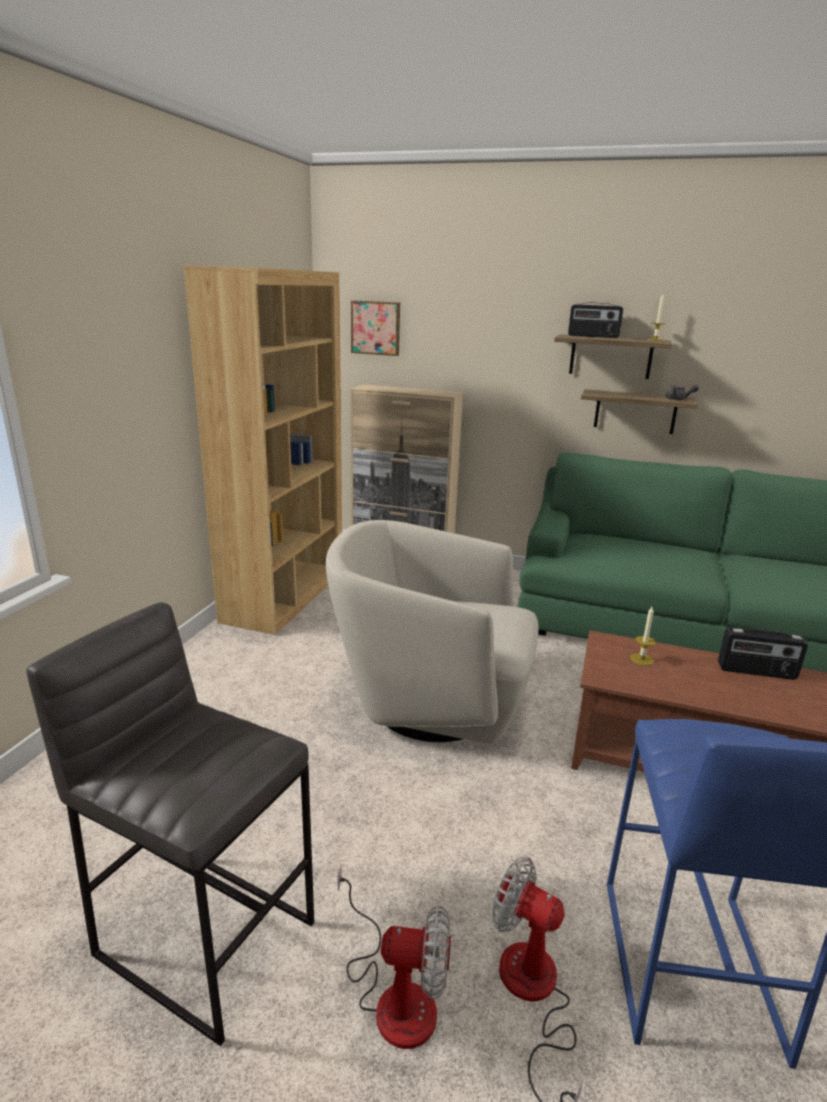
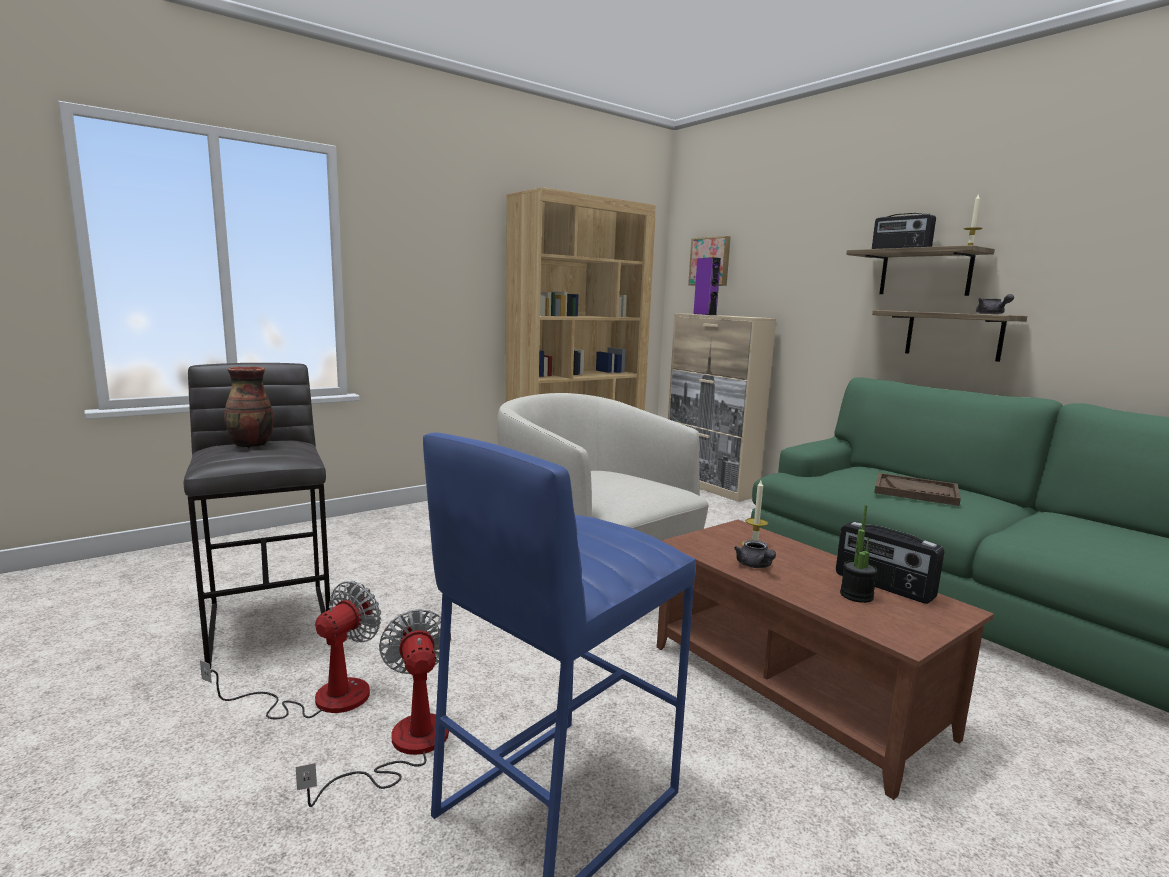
camera: 35 degrees right, 10 degrees down
(180, 749) = (251, 445): none -> vase
(385, 389) = (704, 314): none -> purple speaker
(394, 994) = (321, 698): fan -> fan turned 105 degrees counterclockwise
(655, 558) = (916, 491): none -> brown tray
(674, 684) = (755, 566): none -> grey teapot
(758, 689) = (856, 595): none -> potted plant

